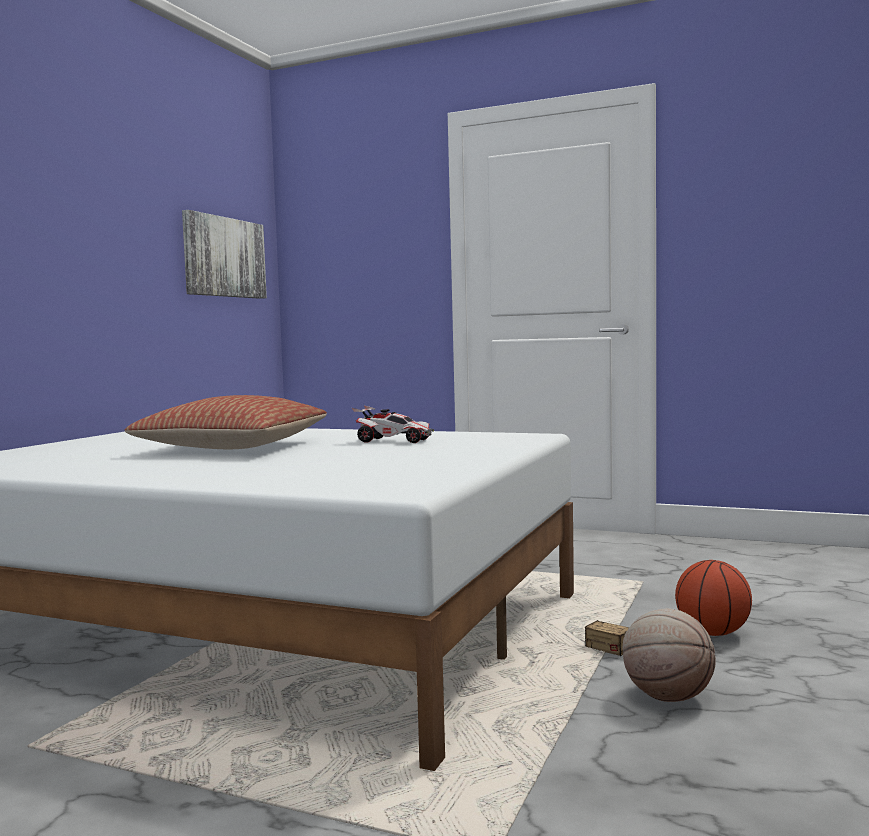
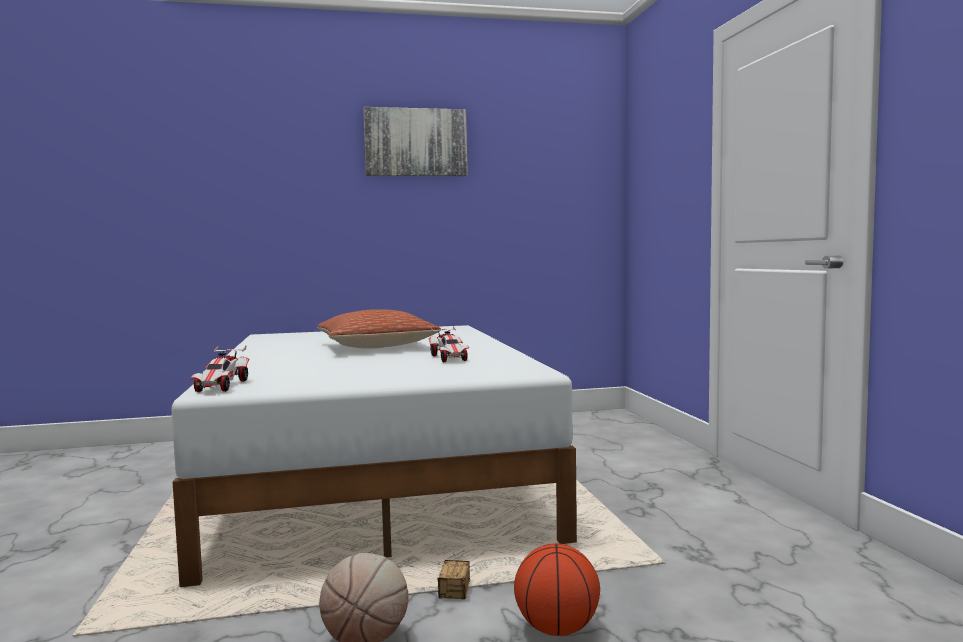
camera: 55 degrees right, 0 degrees up
(224, 257) = (552, 195): picture -> picture (415, 142)
(374, 489) = (222, 386): none -> toy car

